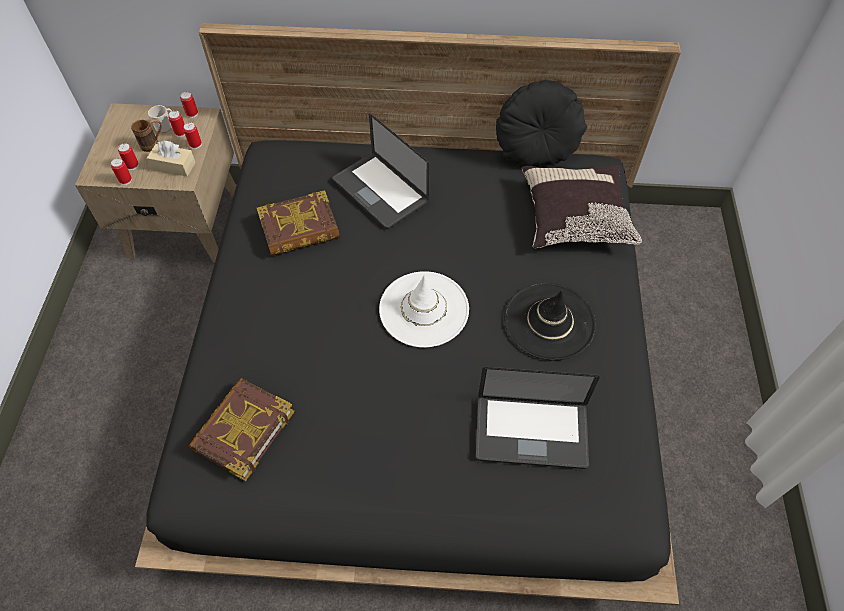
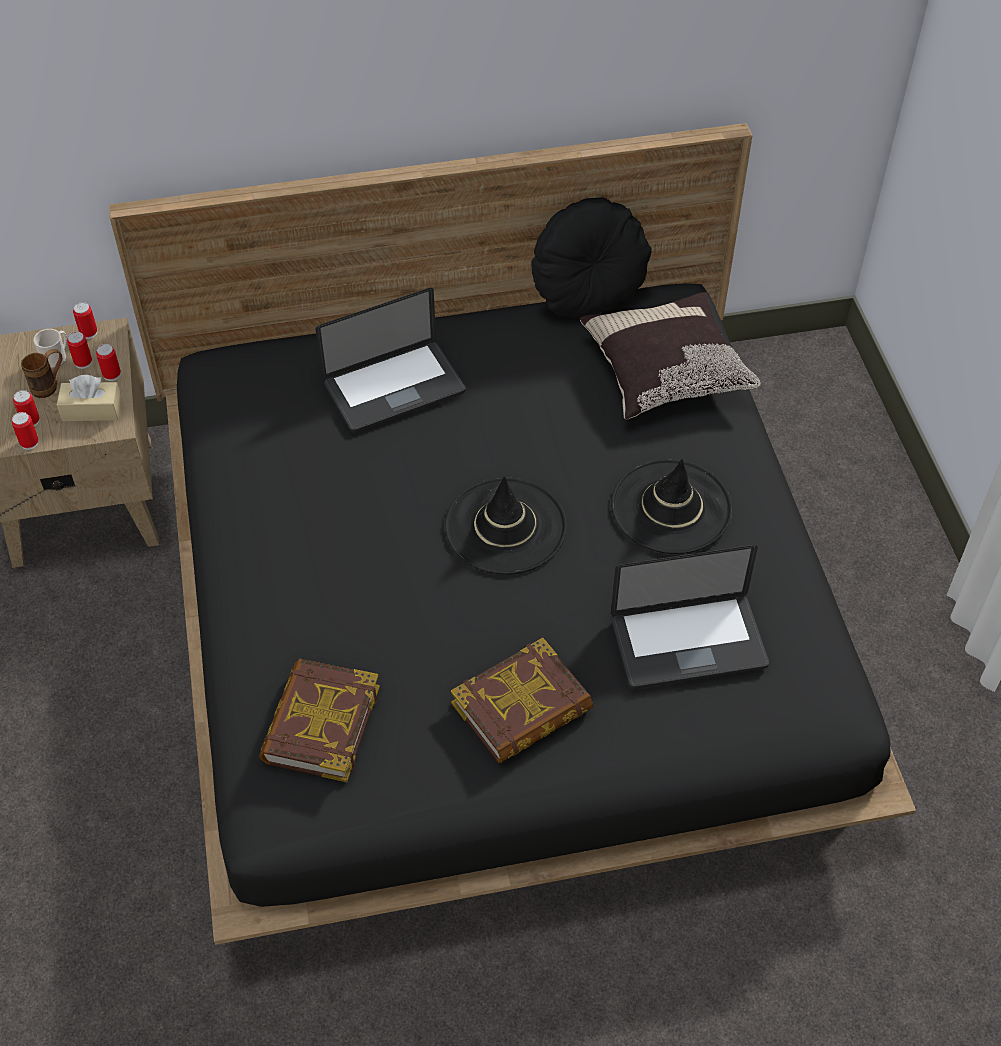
camera: 15 degrees left, 5 degrees down
(299, 229) = (300, 459): book -> book (522, 708)
(380, 191) = (394, 388): laptop -> laptop turned 60 degrees counterclockwise
(424, 309) = (505, 527): white hat -> black hat

